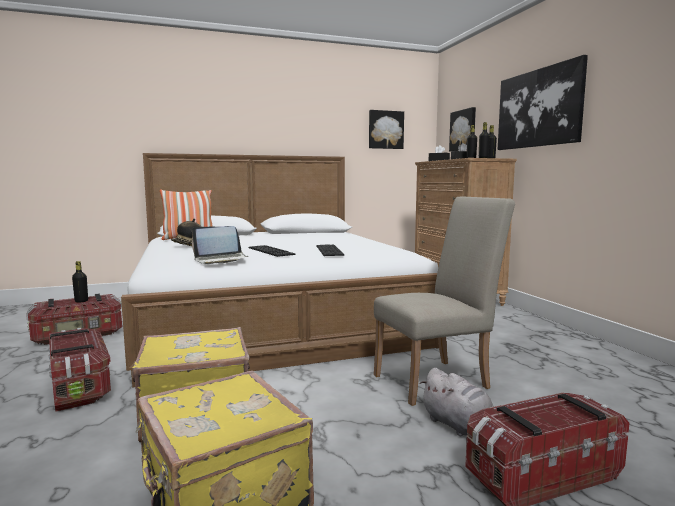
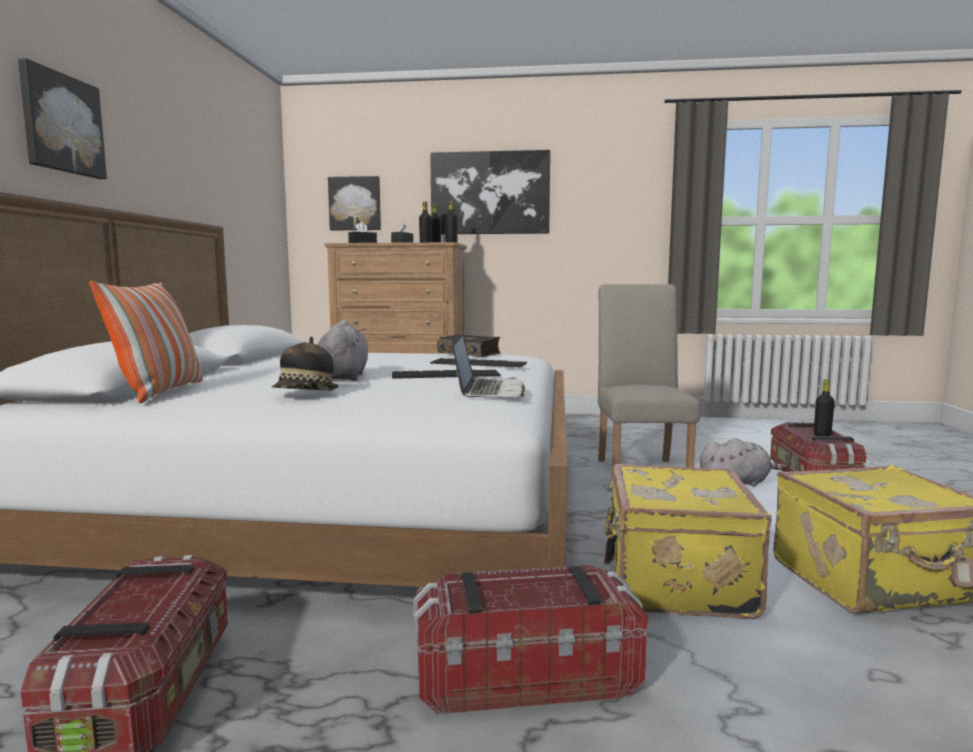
camera: 65 degrees left, 0 degrees up
(81, 301) = (135, 597): black bottle -> black bottle (822, 435)
(244, 244) = (343, 377): none -> grey plush toy
(382, 246) = (469, 353): none -> book
(385, 130) = (248, 188): picture -> picture (61, 124)

